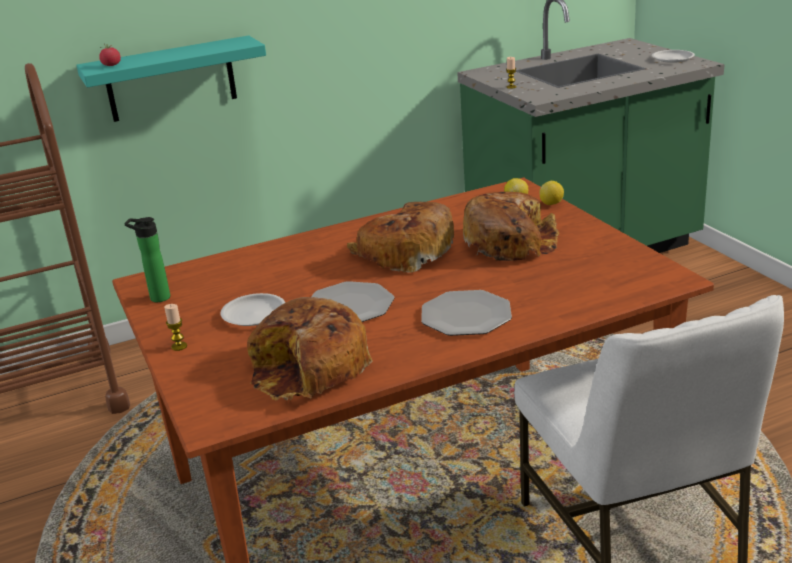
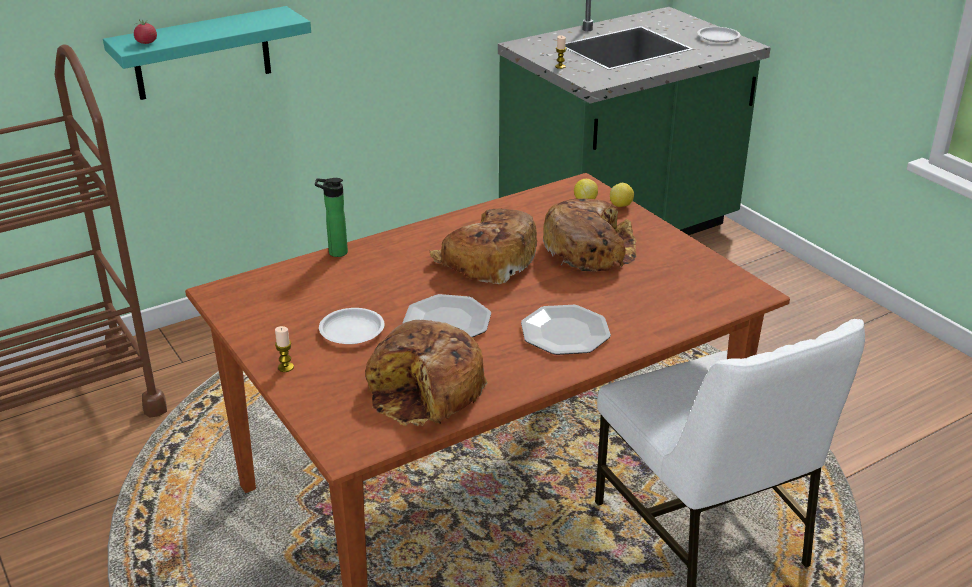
camera: 10 degrees left, 5 degrees up
(157, 298) = (243, 311): bottle -> bottle (335, 252)

